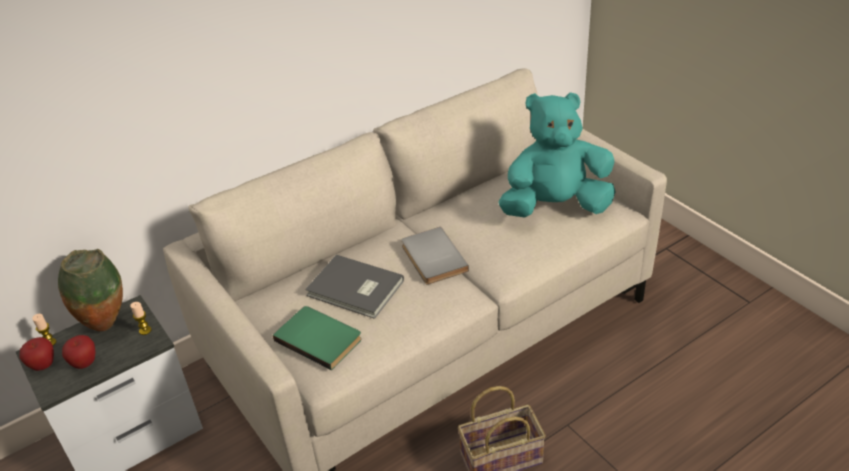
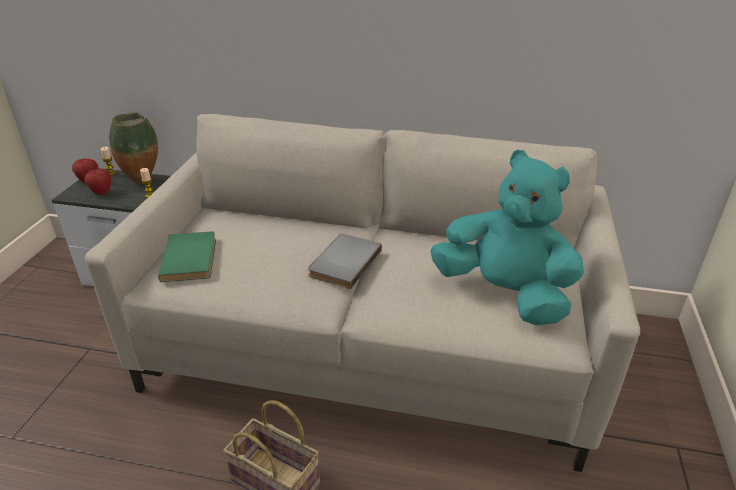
camera: 45 degrees right, 5 degrees down
(355, 290) = (262, 246): grey book -> none

